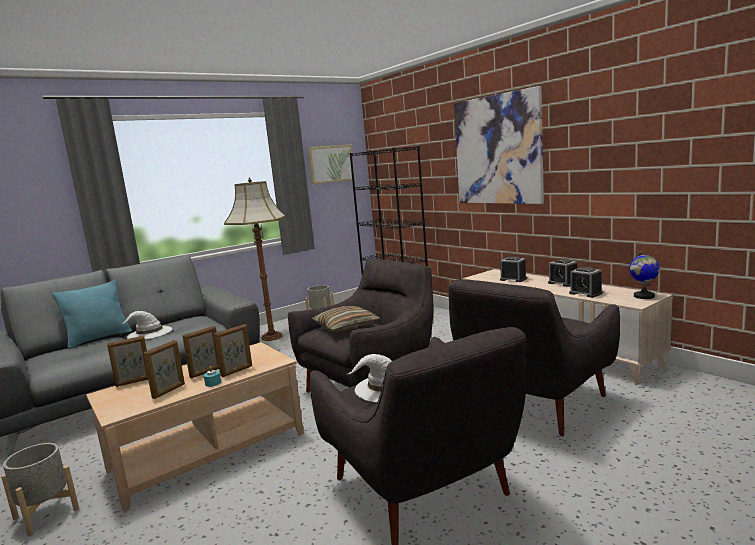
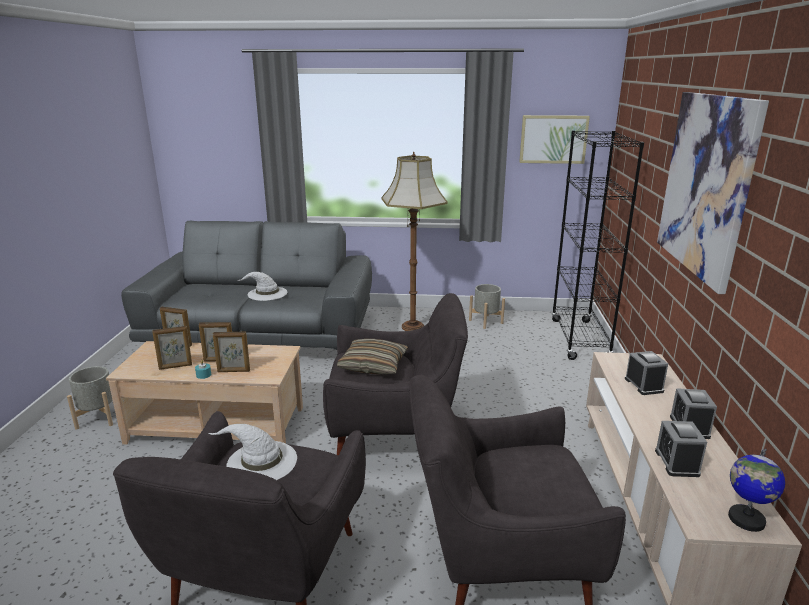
camera: 40 degrees right, 10 degrees up
(99, 338) = (238, 283): turquoise pillow -> none

